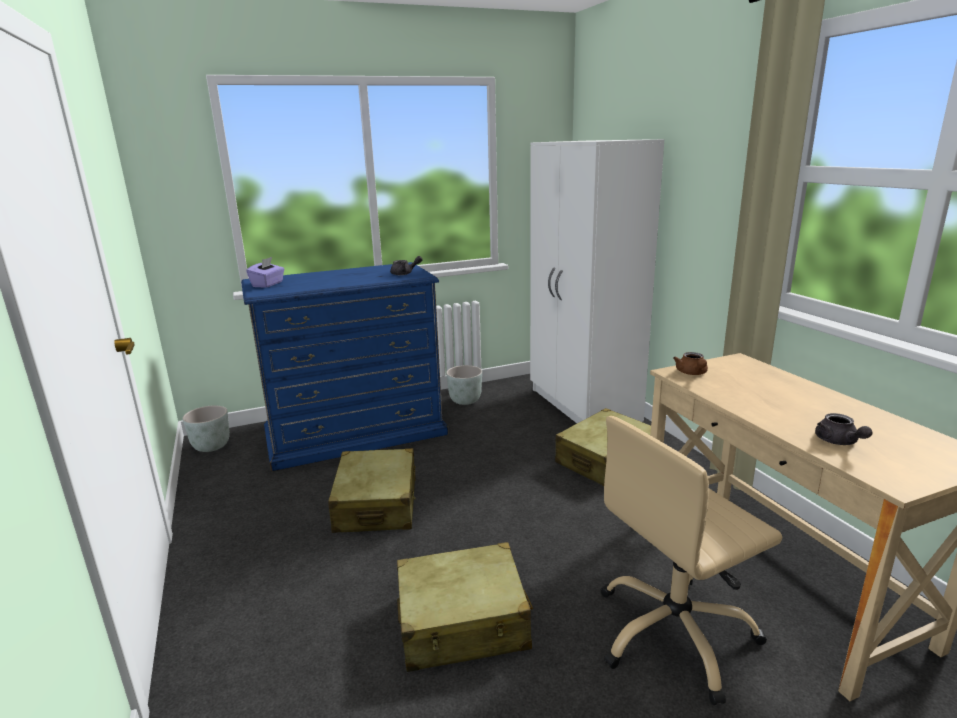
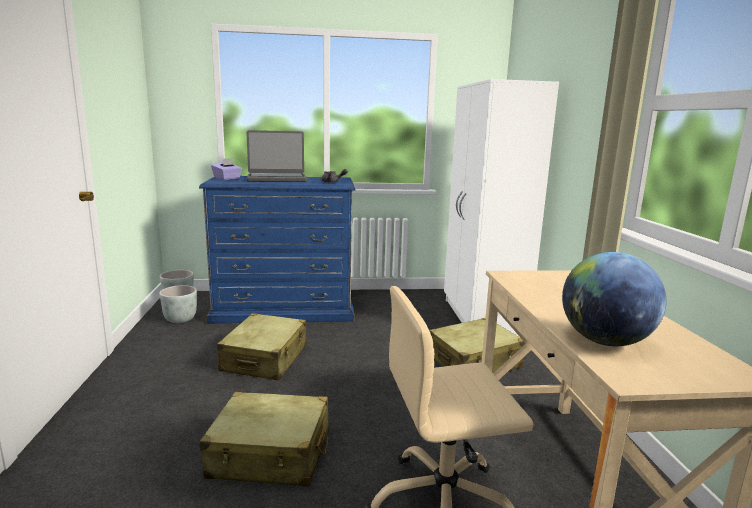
camera: 15 degrees right, 5 degrees down
(330, 276) = (276, 179): none -> laptop
(465, 401) = (384, 300): grey planter -> grey planter (181, 319)
(692, 373) = (521, 277): brown teapot -> none
(839, 442) = (605, 341): grey teapot -> globe

